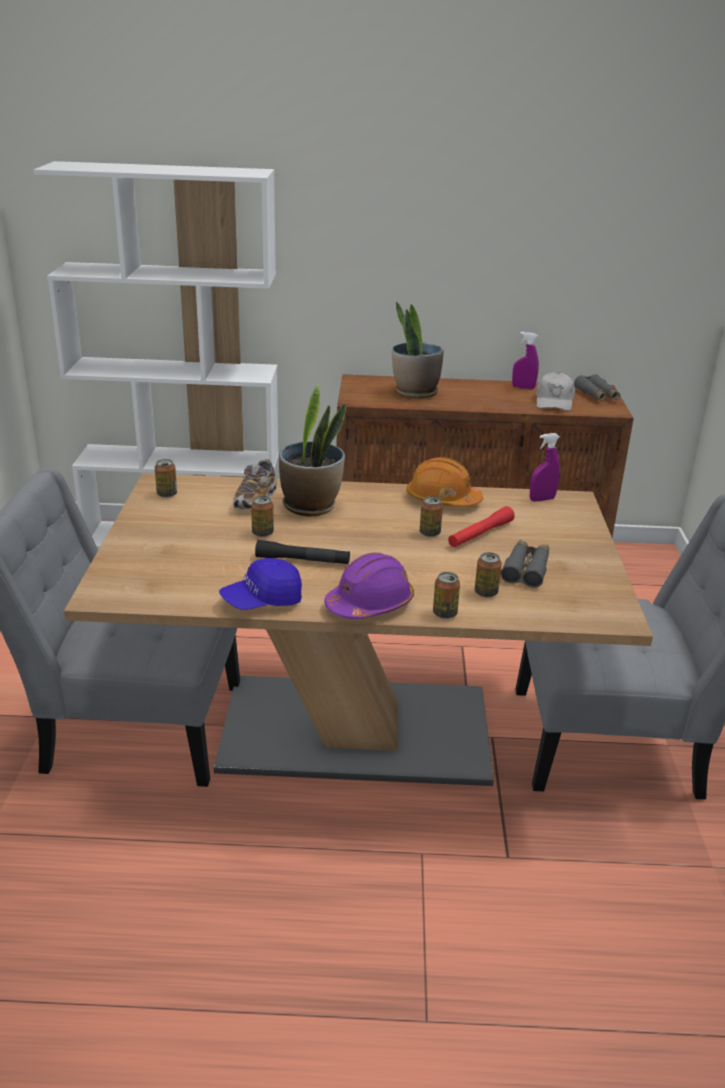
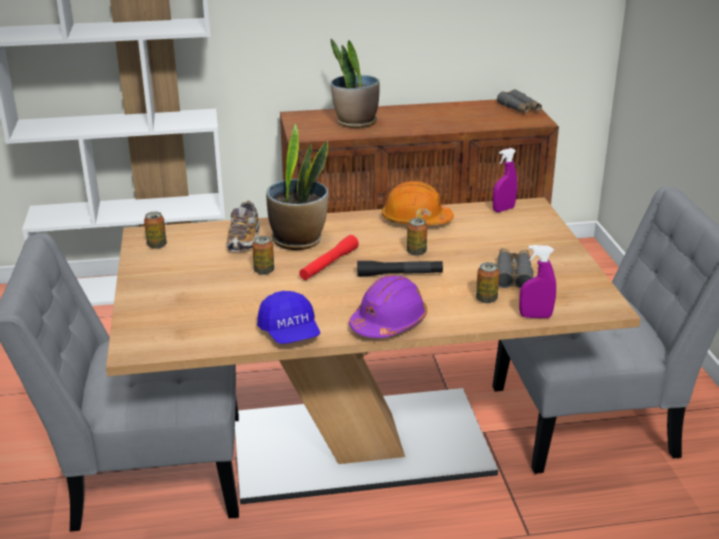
camera: 10 degrees left, 0 degrees up
(262, 601) = (290, 333): blue cap -> blue cap turned 75 degrees counterclockwise
(302, 560) = (311, 291): black flashlight -> black flashlight (399, 274)
(444, 613) = (458, 322): can -> none
(480, 534) = (461, 247): red flashlight -> red flashlight (329, 264)
(523, 388) = (451, 108): purple spray bottle -> purple spray bottle (535, 316)
(554, 401) = (484, 118): white cap -> none

